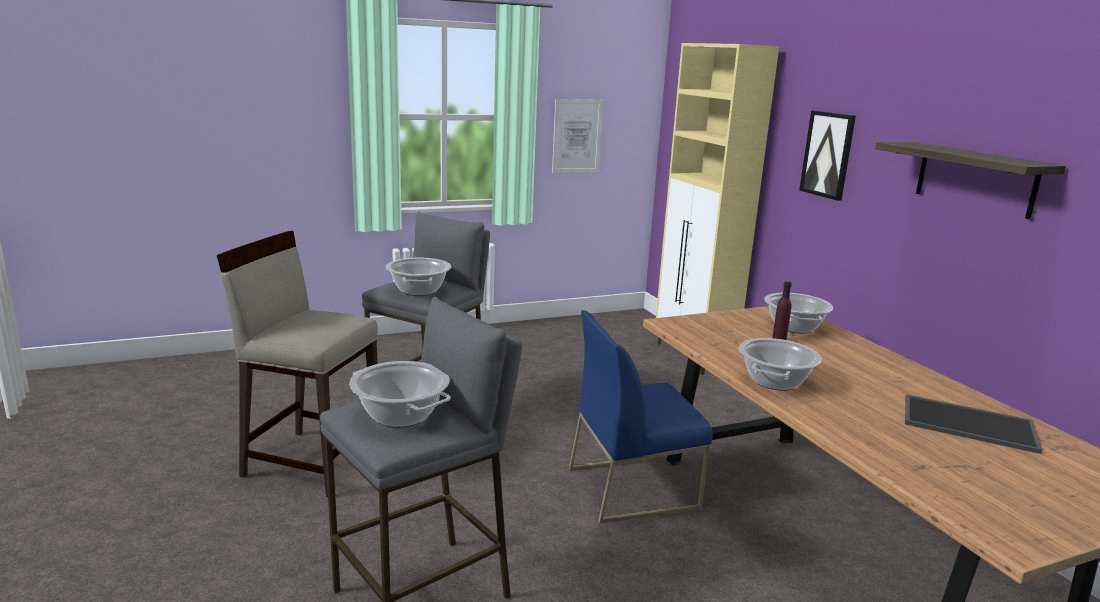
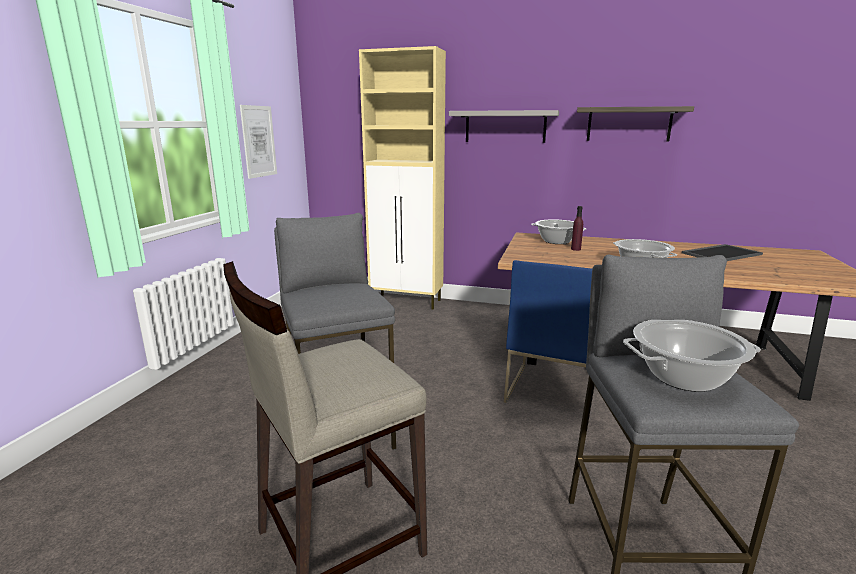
camera: 50 degrees left, 0 degrees up
(419, 290) = (346, 297): cooking pot -> none
(828, 154) = (505, 126): picture -> grey shelf

